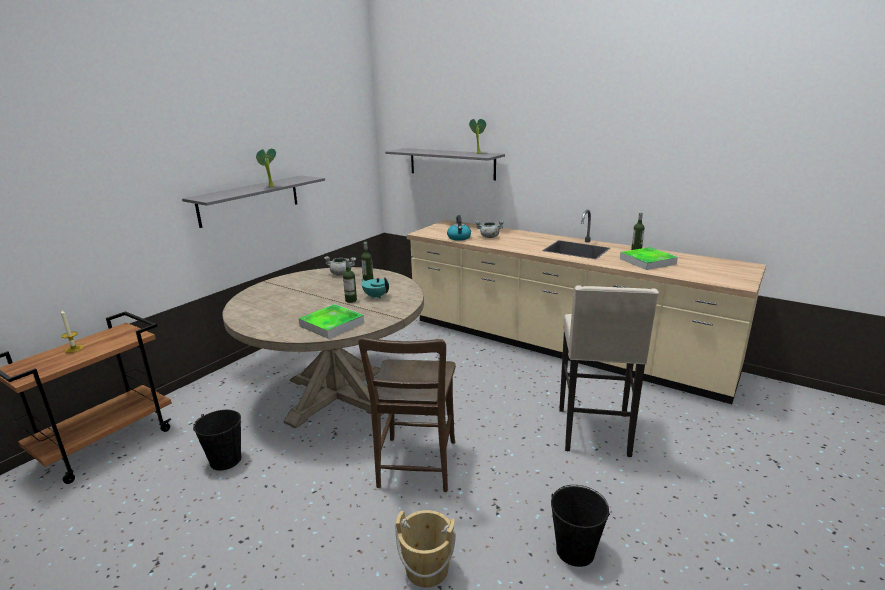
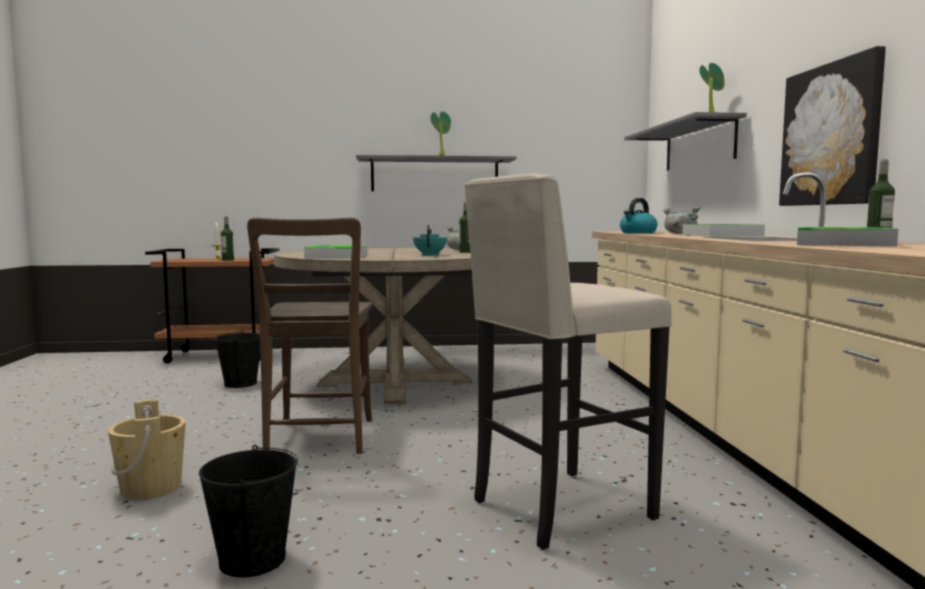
camera: 50 degrees right, 15 degrees down
(351, 300) = (403, 254): bottle -> bottle (228, 260)
(416, 467) = (319, 439): brown chair -> brown chair turned 60 degrees counterclockwise
(526, 239) = (721, 235): none -> tray
(582, 184) = (831, 135): none -> picture

